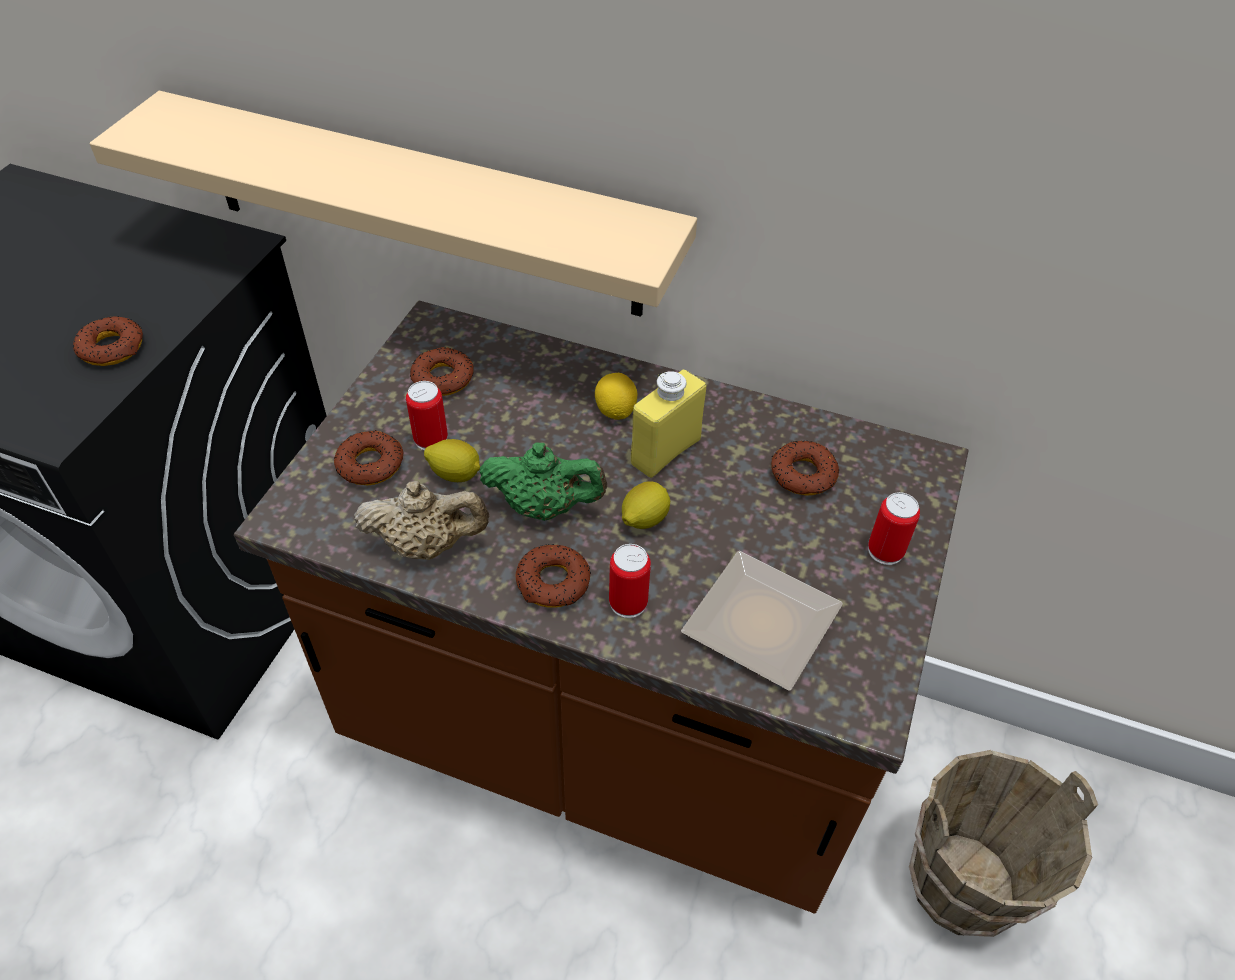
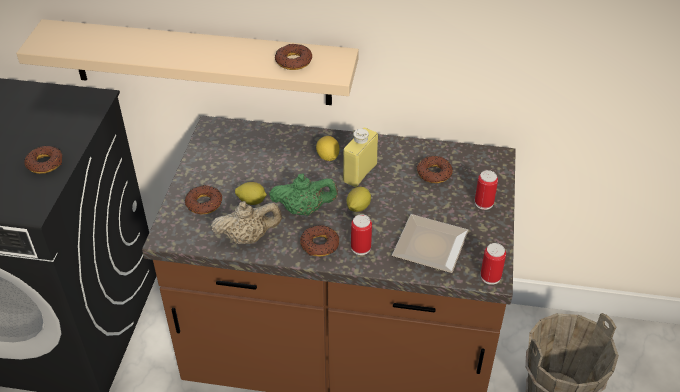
camera: 10 degrees left, 5 degrees down
(431, 439) = (232, 186): can -> can (490, 277)
(442, 378) = (228, 154): donut -> donut (293, 61)

